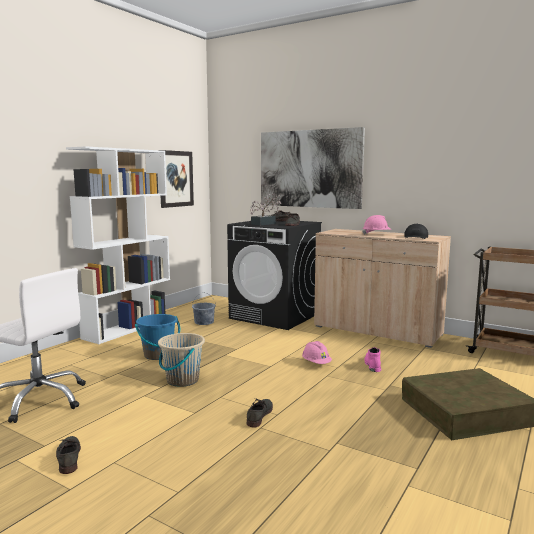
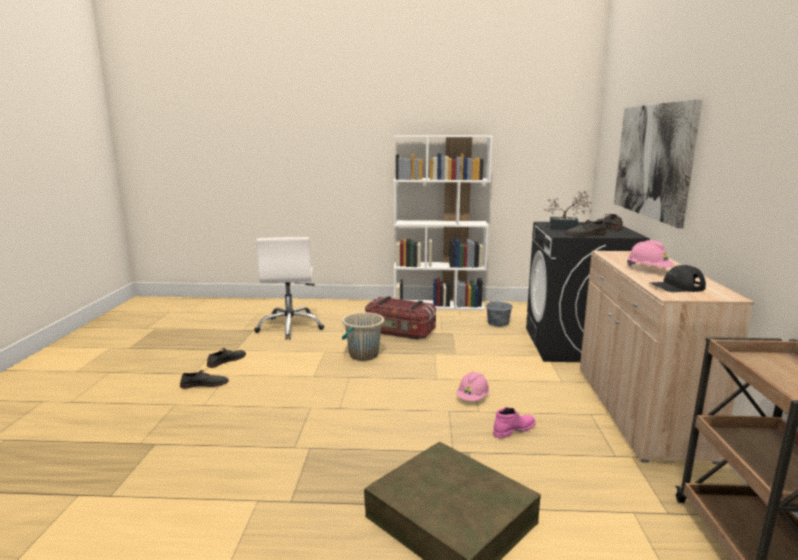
camera: 60 degrees right, 5 degrees up
(158, 355) = (399, 332): blue bucket -> storage box
(176, 179) = (534, 164): picture -> none
(259, 415) = (331, 401): grey shoe -> grey shoe (204, 384)

